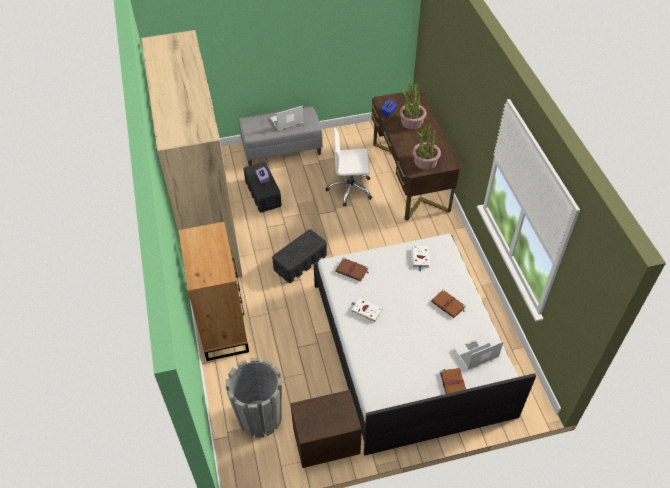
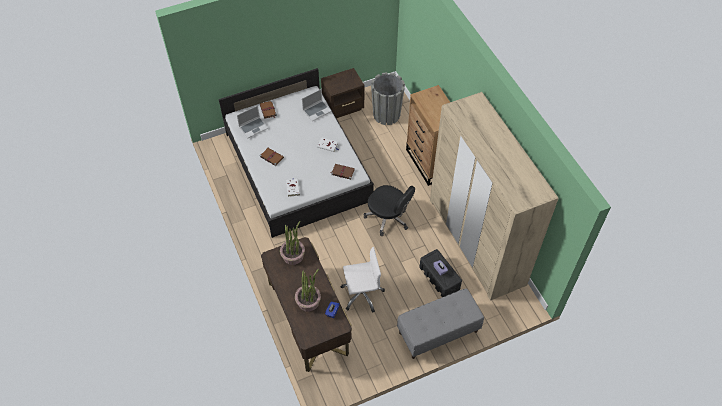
camera: 170 degrees right, 5 degrees up
(286, 121) = (435, 319): laptop -> laptop (317, 111)
(300, 262) = (388, 218): black storage box -> black office chair

